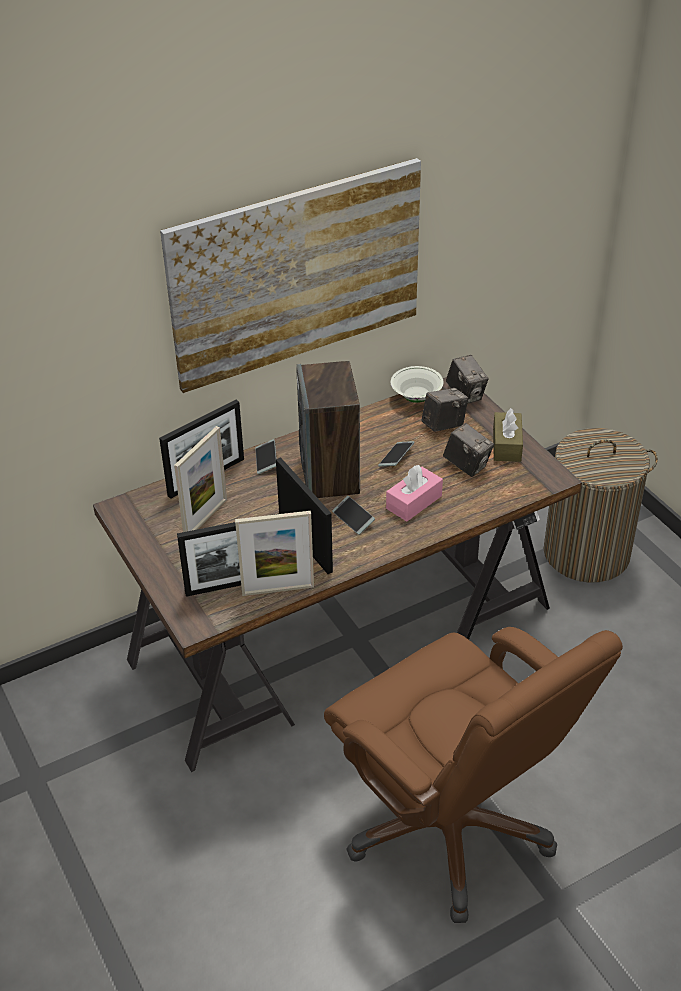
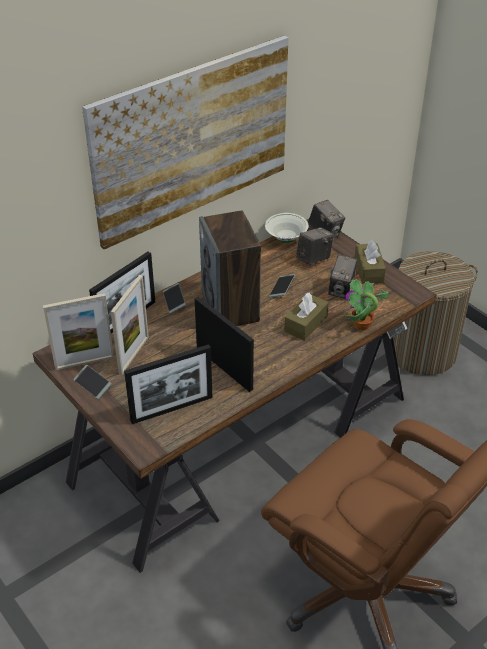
camera: 10 degrees left, 0 degrees up
(278, 590) = (210, 410): picture frame -> picture frame (84, 362)
(353, 519) = (259, 343): phone -> phone (92, 385)
(414, 502) = (306, 324): pink tissue box -> brown tissue box
(467, 465) = (341, 290): camera -> camera turned 75 degrees clockwise
(480, 510) = (361, 325): none -> potted plant

